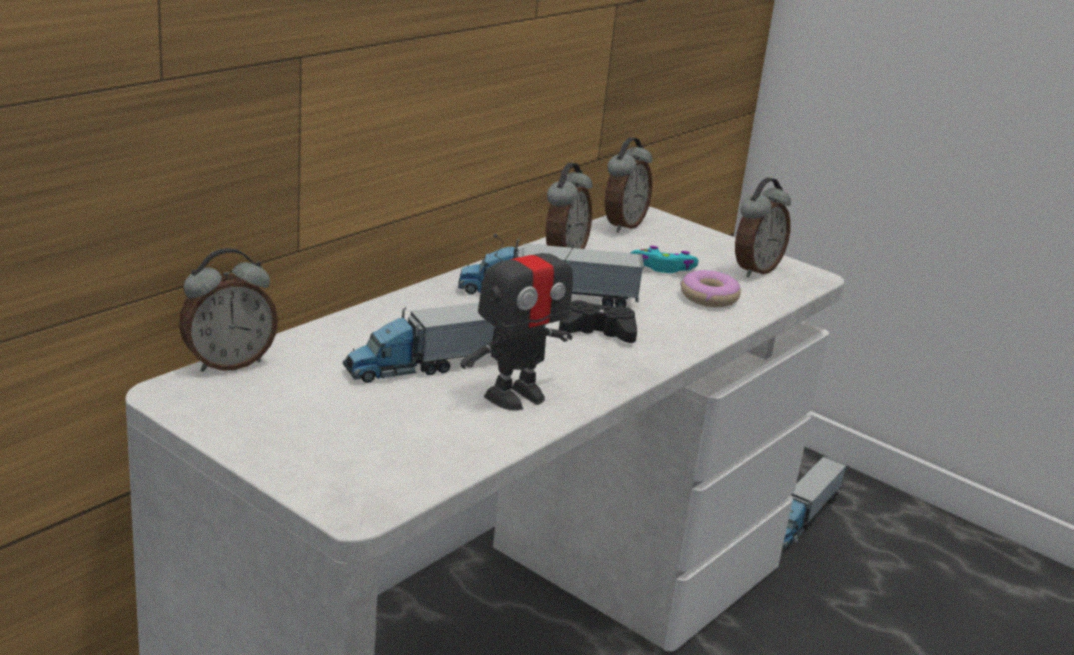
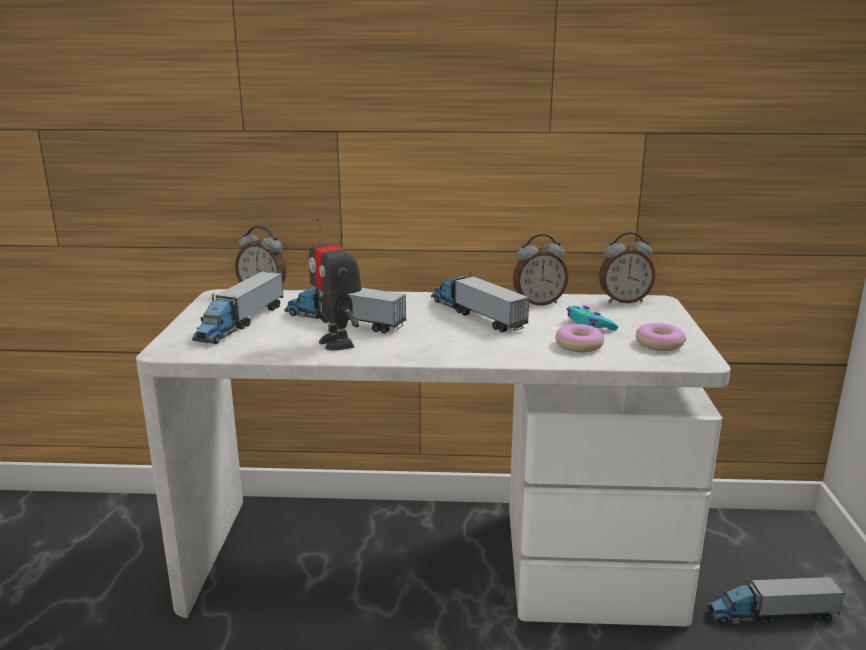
camera: 55 degrees right, 5 degrees down
(332, 421) = (241, 322): none -> toy truck
(515, 396) = (337, 343): toy robot -> toy robot turned 45 degrees clockwise
(598, 332) = (458, 336): black game controller -> none
(754, 269) = (659, 344): alarm clock -> donut

